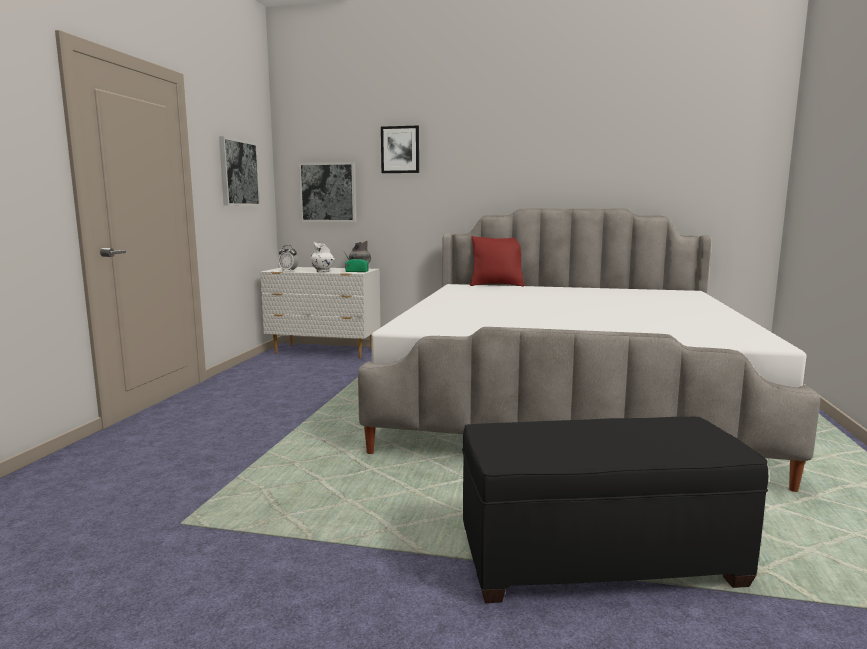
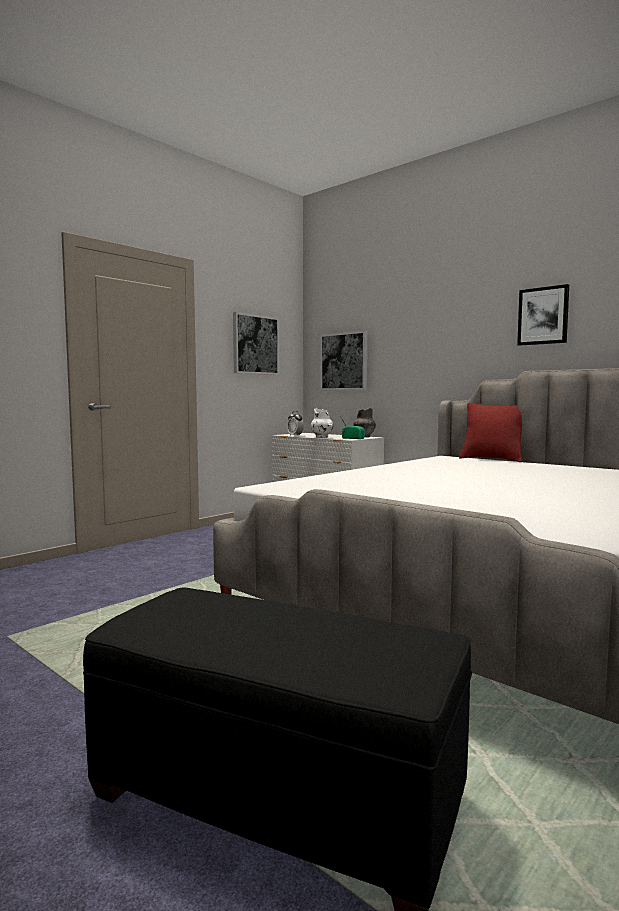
camera: 30 degrees right, 5 degrees down
(400, 149) = (408, 315): picture -> picture (543, 316)

